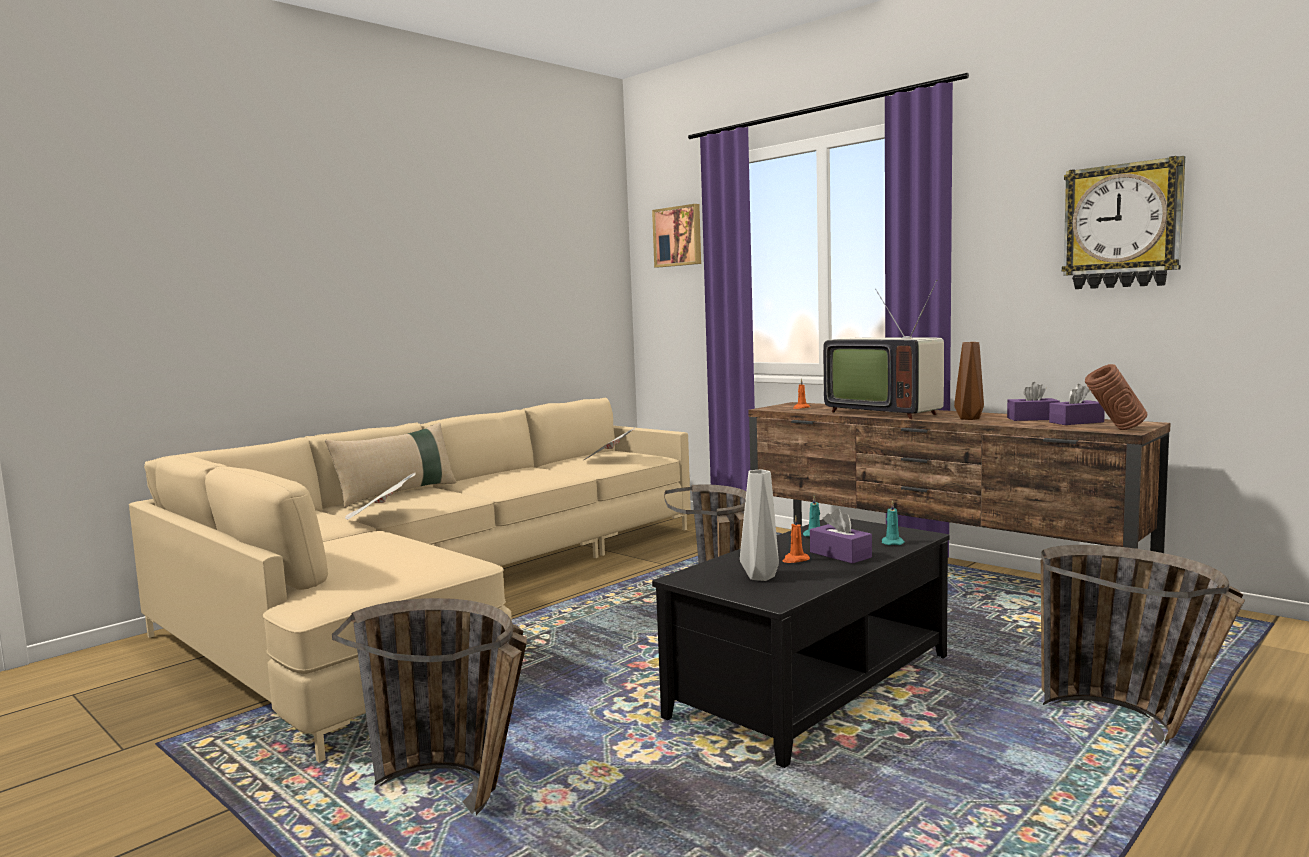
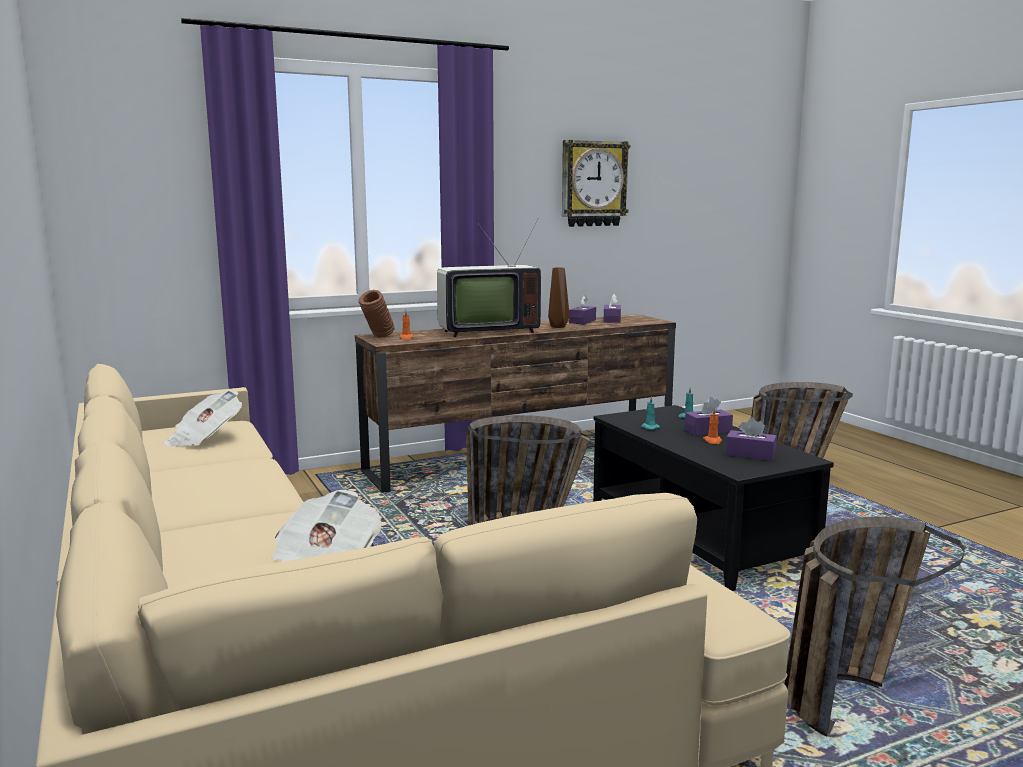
camera: 70 degrees left, 5 degrees up
(397, 493) = (171, 554): beige pillow -> none
(678, 236) = (142, 143): picture -> none
(759, 577) = (750, 454): grey vase -> purple tissue box
(1115, 430) = (652, 321): brown vase -> brown vase (378, 337)

